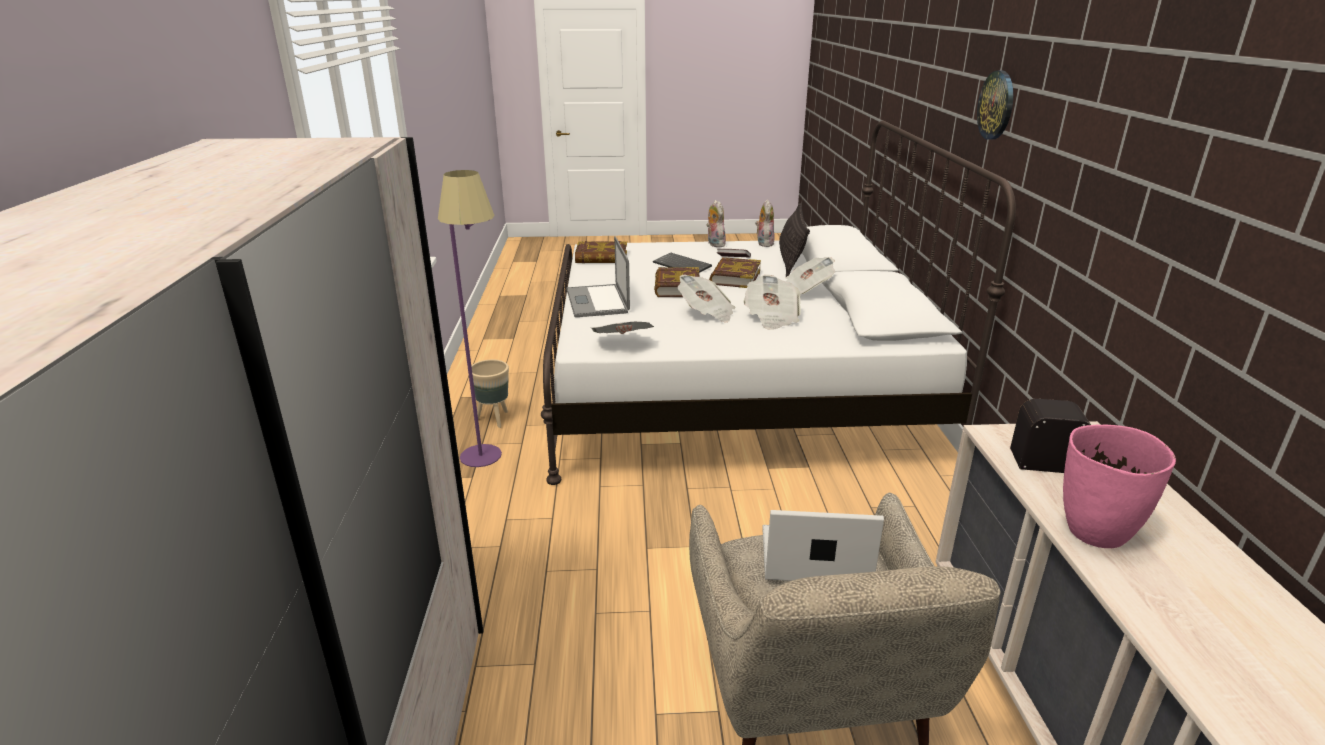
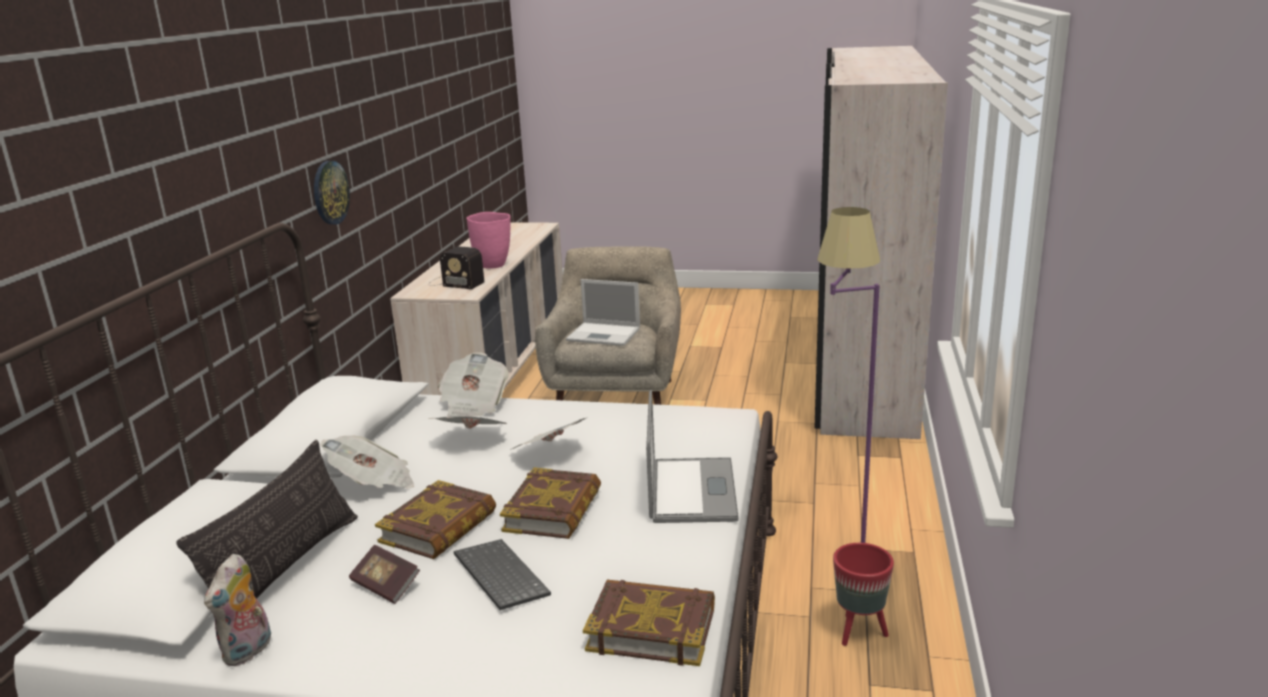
camera: 165 degrees left, 5 degrees down
(494, 419) = (859, 632): beige planter -> red planter
(622, 344) = (678, 417): newspaper -> newspaper (473, 405)
(714, 244) = (361, 663): plush toy -> none
(996, 105) = (207, 175): wall clock -> wall clock (330, 192)

